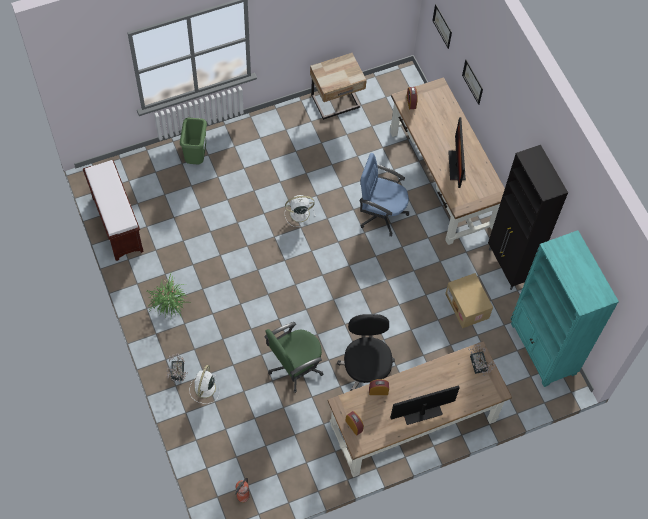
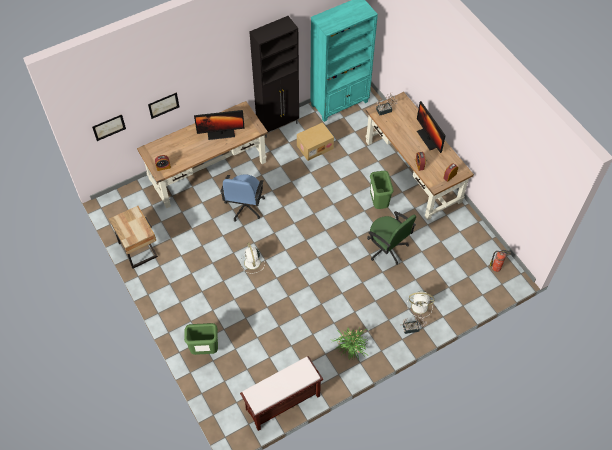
camera: 95 degrees left, 5 degrees down
(366, 369) = (378, 203): black office chair -> green trash can

